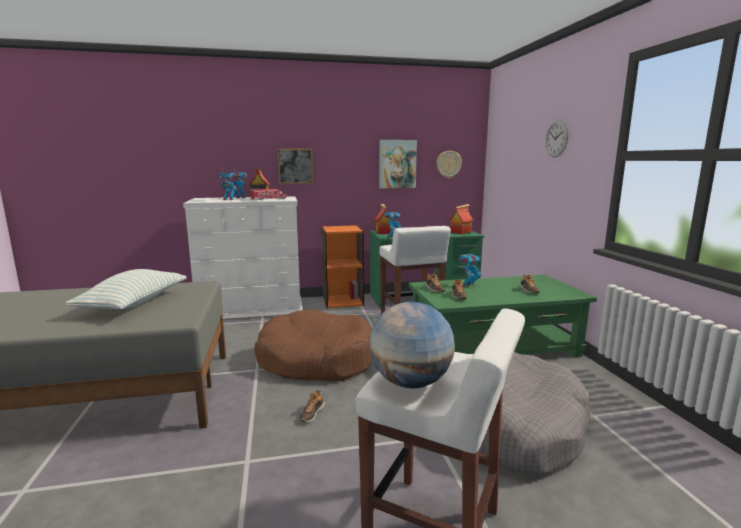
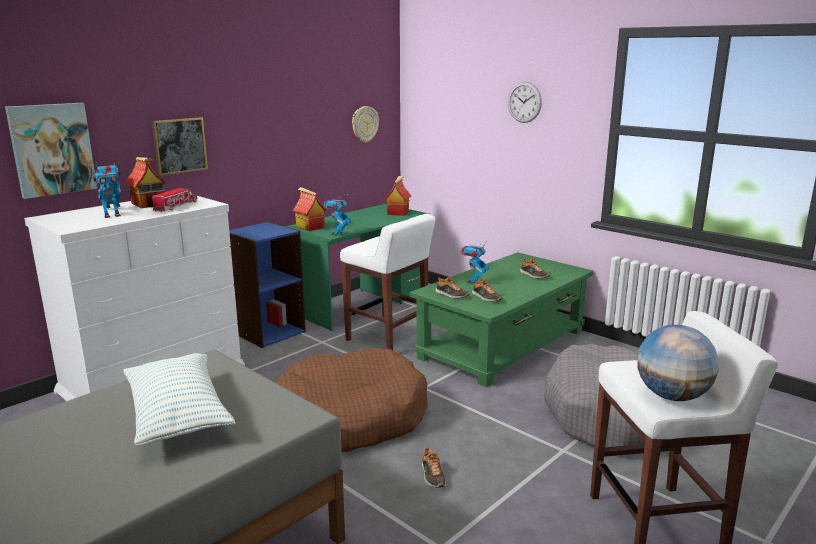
camera: 35 degrees left, 5 degrees up
(343, 301) = (268, 332): orange bookcase -> blue bookcase
(397, 164) = (309, 129): picture -> picture (52, 149)

